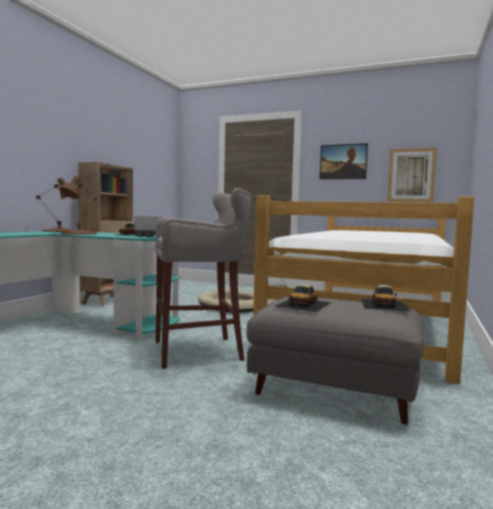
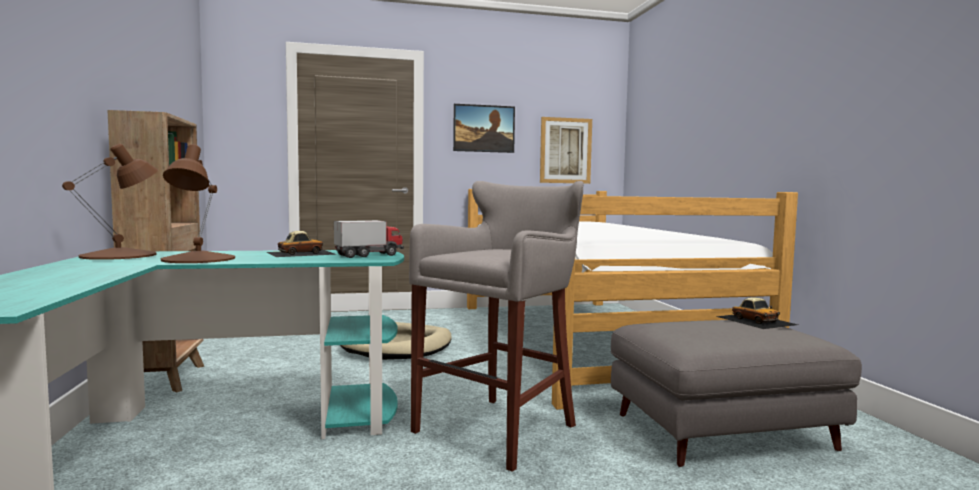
camera: 35 degrees left, 0 degrees up
(304, 304) = (708, 335): toy car -> none

